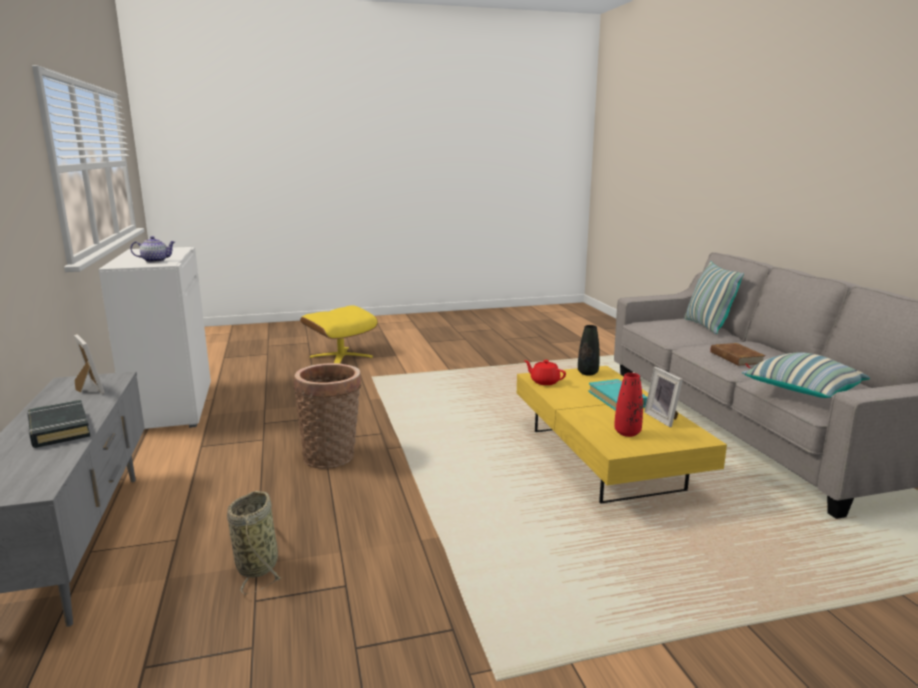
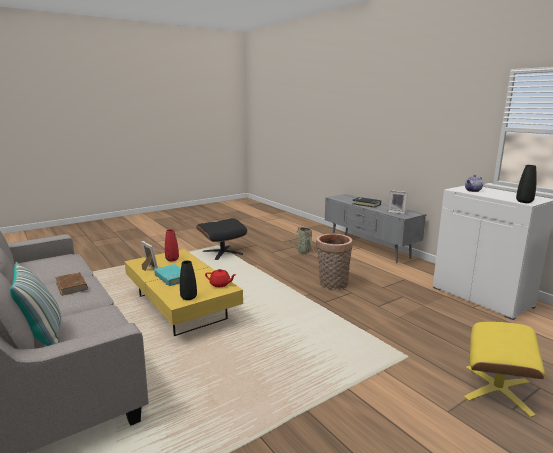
camera: 160 degrees right, 0 degrees up
(179, 249) = (524, 202): none -> black vase
(493, 618) = (222, 252): none -> black ottoman
(802, 391) = (64, 262): pillow -> none

